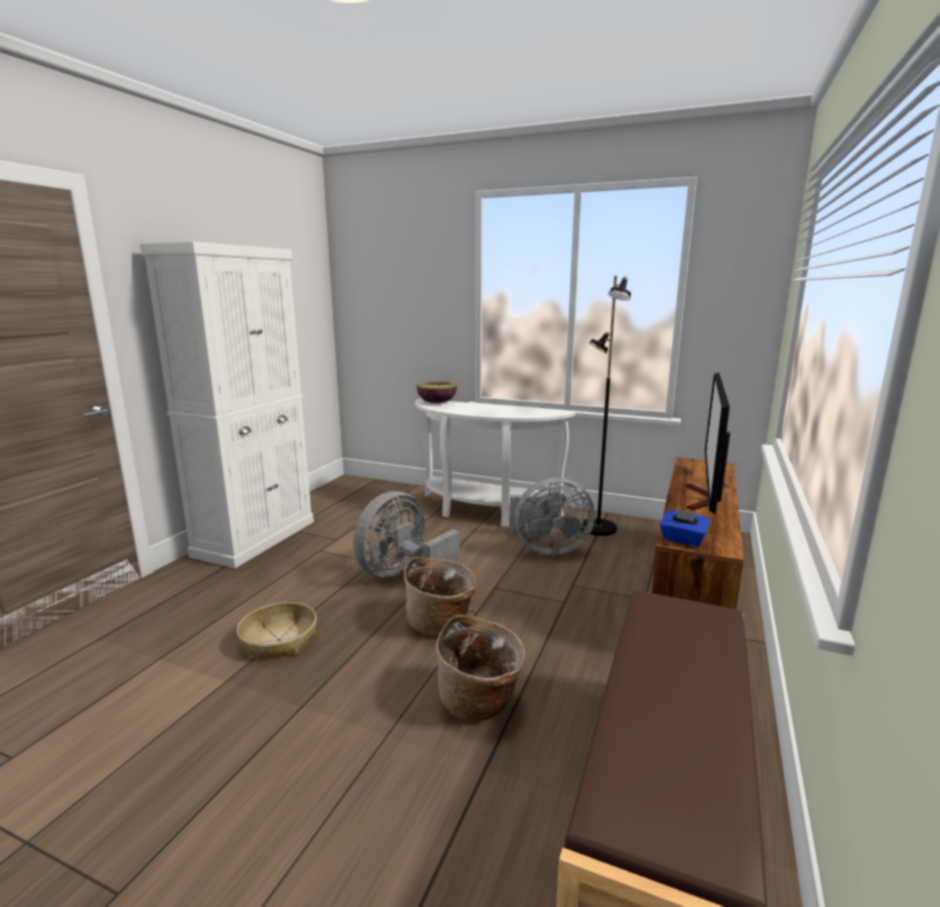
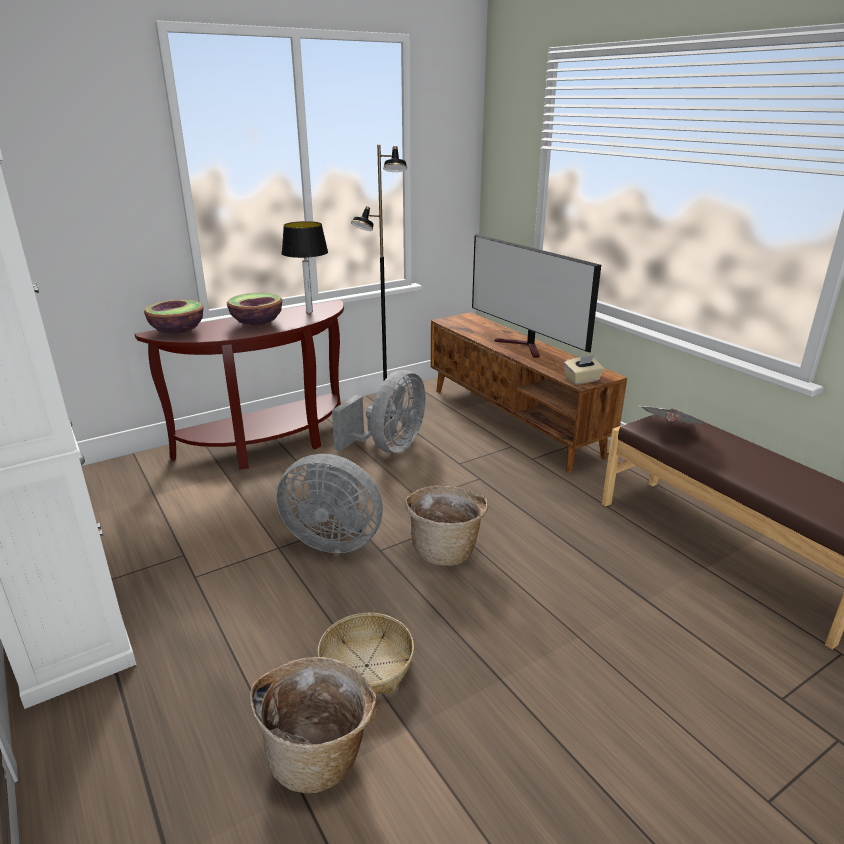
camera: 55 degrees left, 10 degrees up
(402, 575) = (333, 539): grey fan -> grey fan turned 60 degrees counterclockwise
(480, 702) = (573, 573): basket -> basket (320, 754)
(484, 409) = (257, 323): none -> bowl
(484, 511) = (269, 444): white console table -> brown console table
(532, 412) = (310, 311): none -> table lamp
(668, 619) = (669, 431): none -> newspaper
(682, 540) = (582, 380): blue tissue box -> beige tissue box

